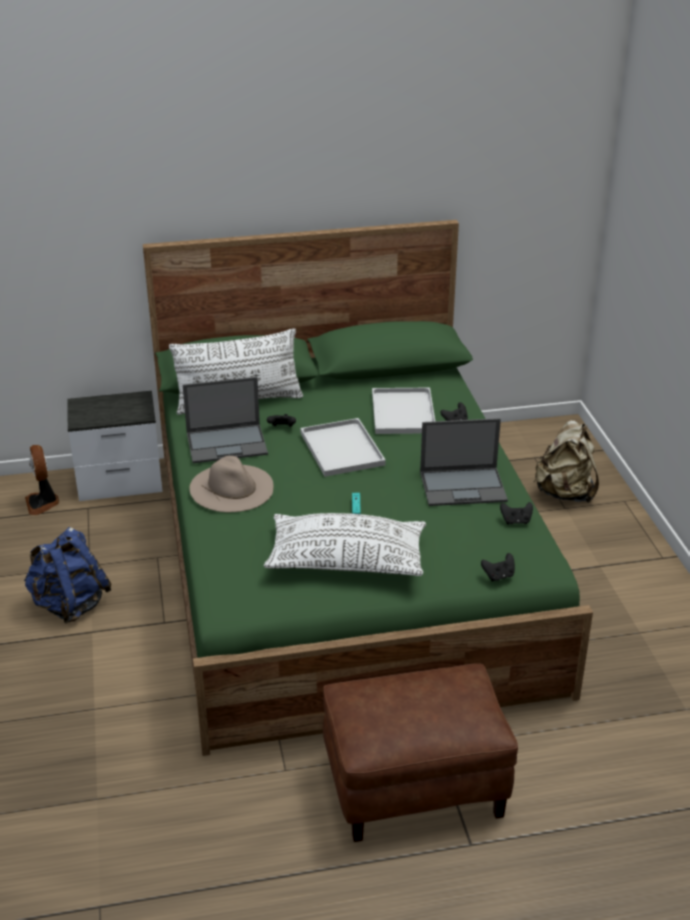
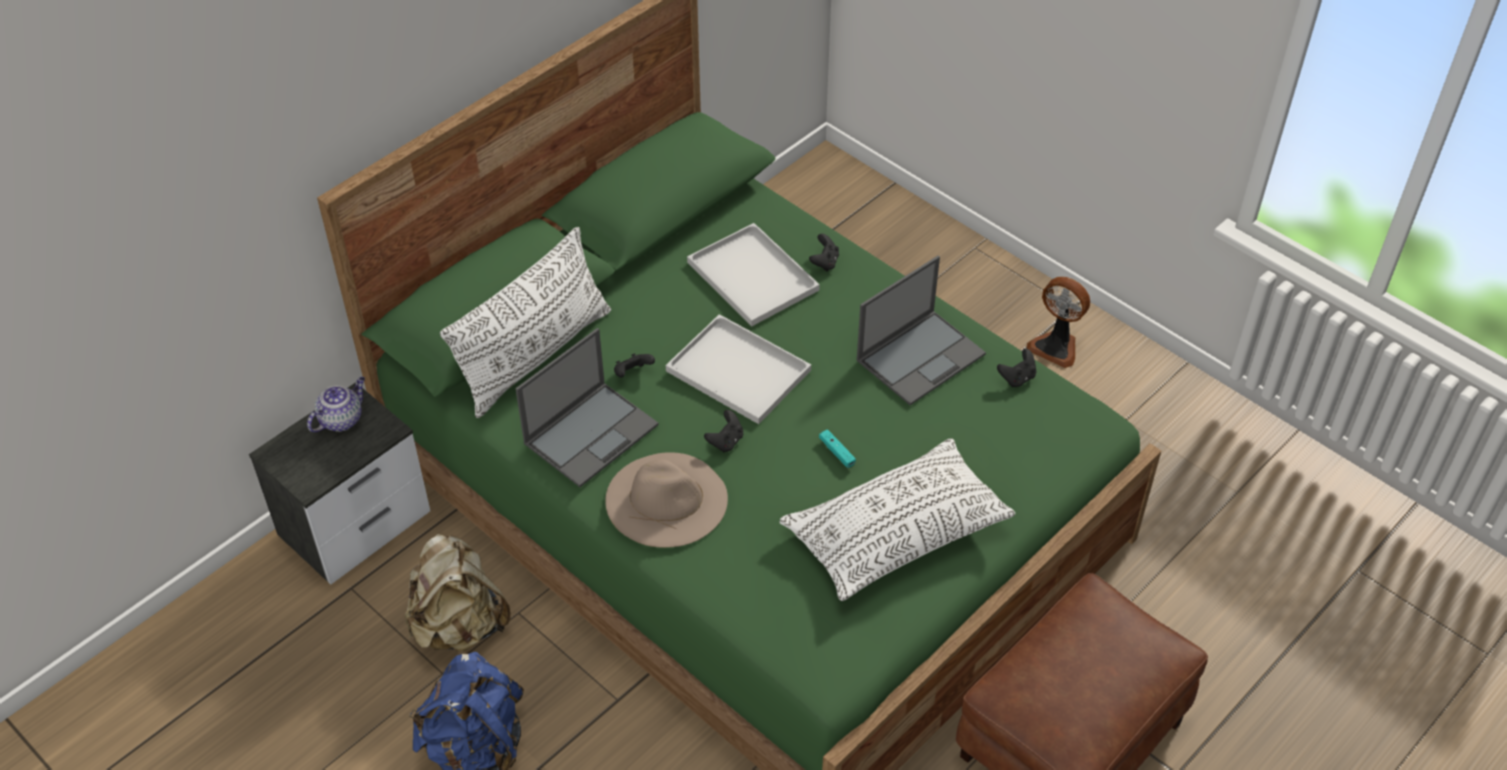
camera: 35 degrees left, 15 degrees up
(43, 503) = (280, 613): fan -> fan (1056, 346)
(126, 402) = (341, 419): none -> teapot
(498, 576) = (1065, 464): black game controller -> black game controller (726, 441)
(565, 493) = (905, 267): beige backpack -> beige backpack (459, 625)

